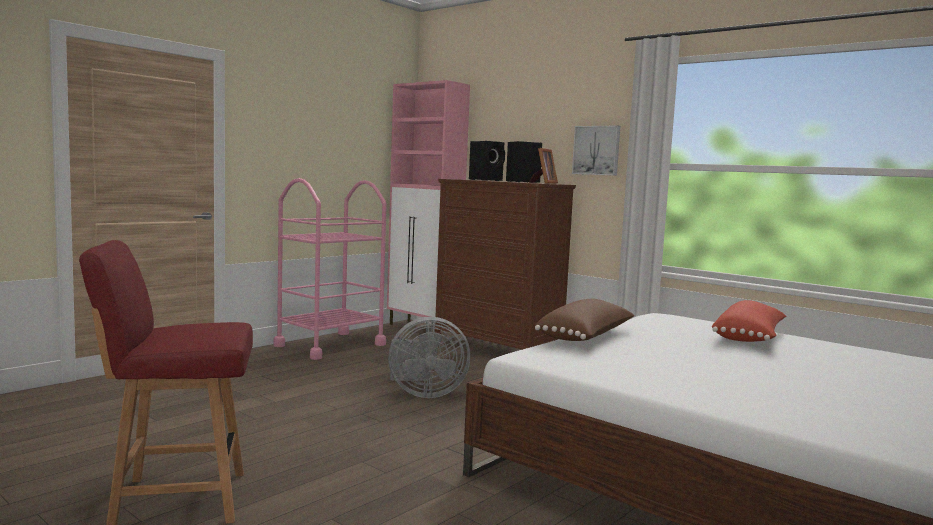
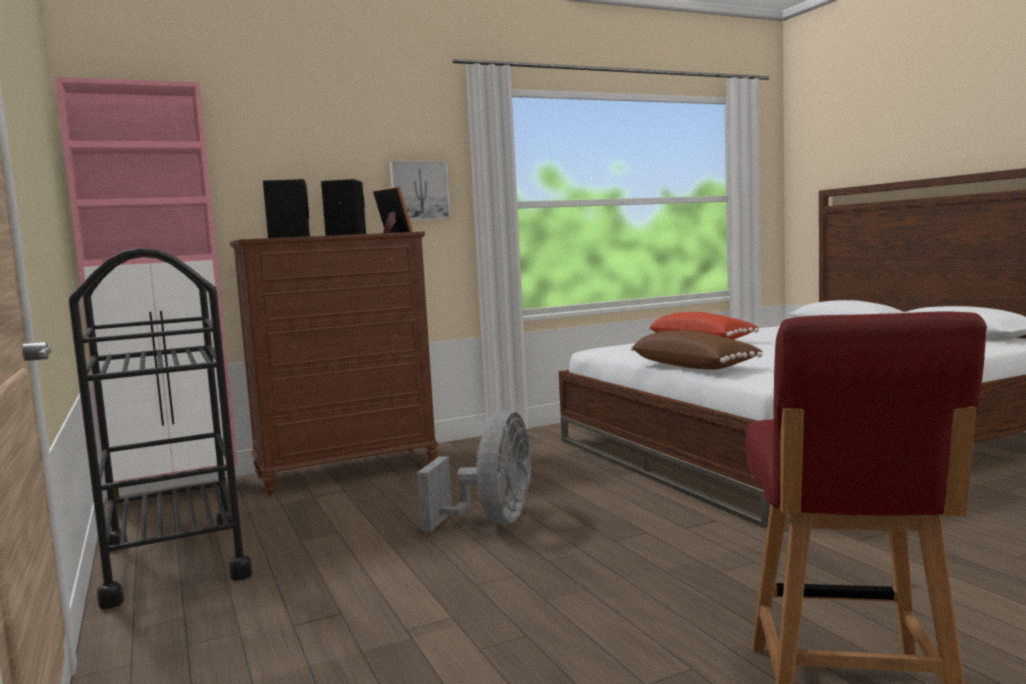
camera: 65 degrees left, 0 degrees up
(330, 345) = (175, 561): pink cart -> black cart

